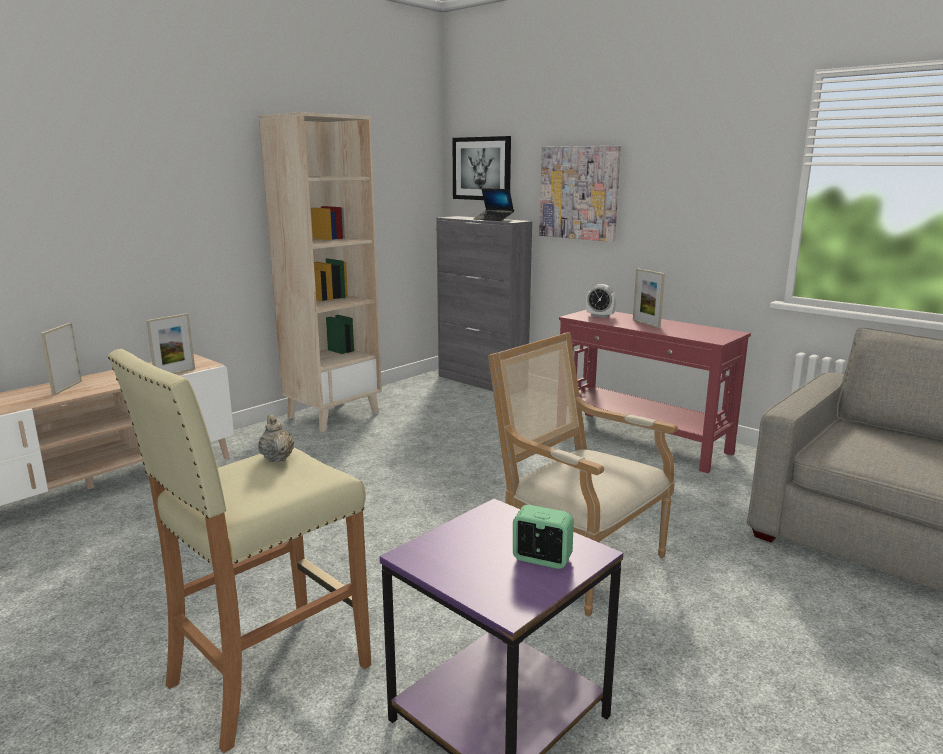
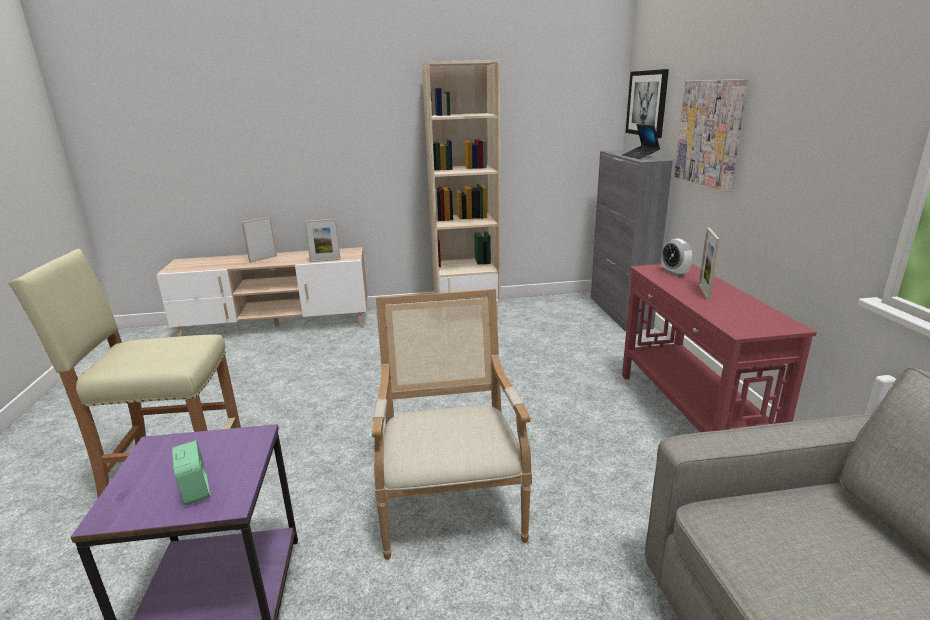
camera: 40 degrees right, 5 degrees up
(277, 458) = (186, 342): beige teapot -> none

